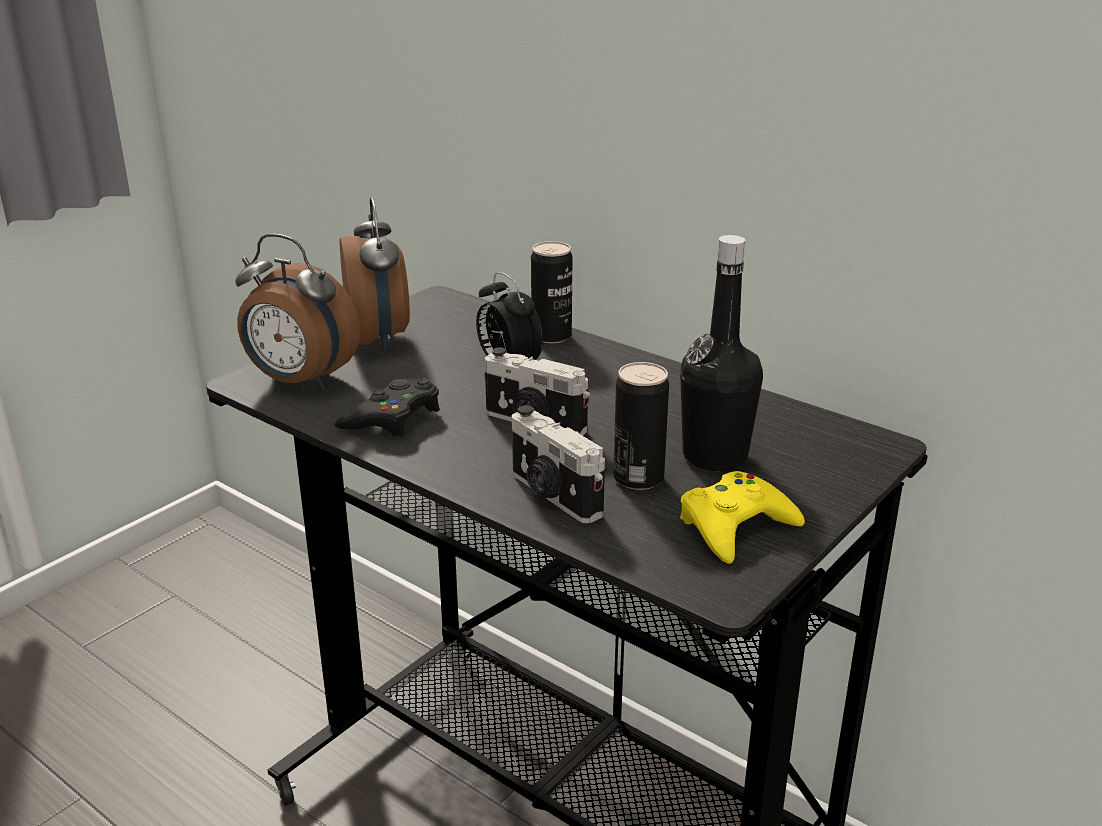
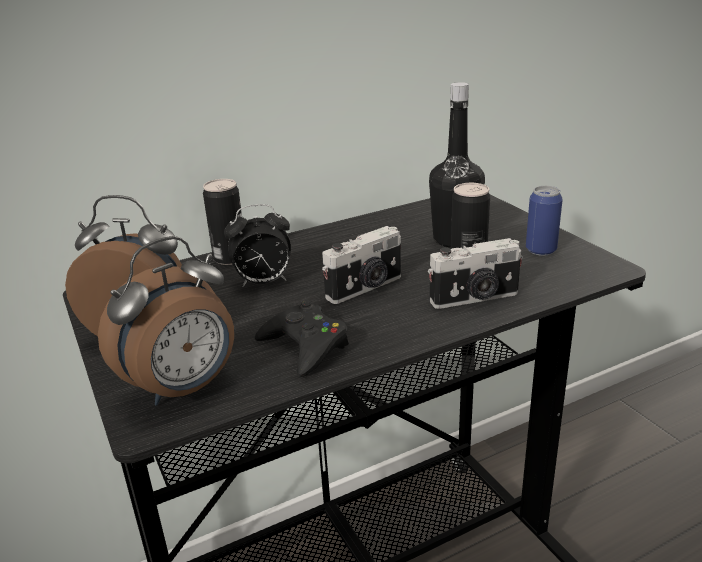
camera: 65 degrees left, 0 degrees up
(735, 526) = (541, 250): yellow game controller -> can

